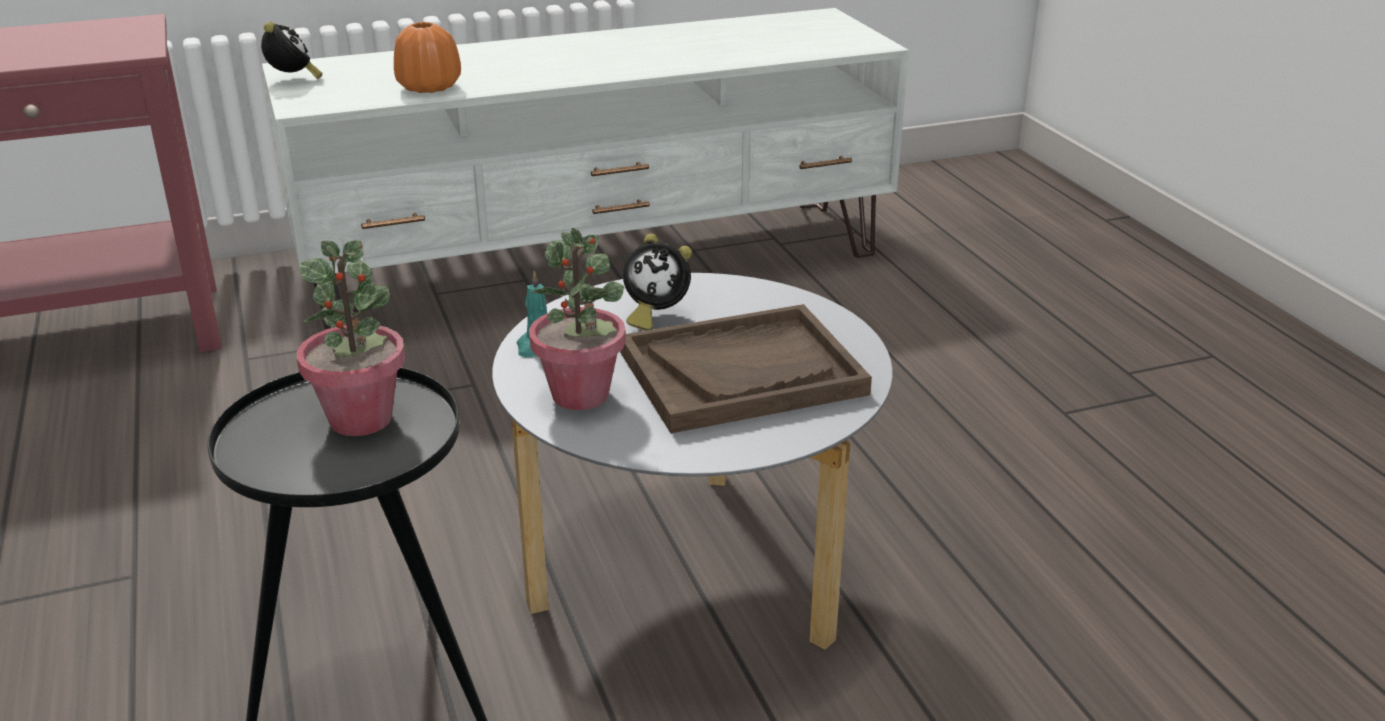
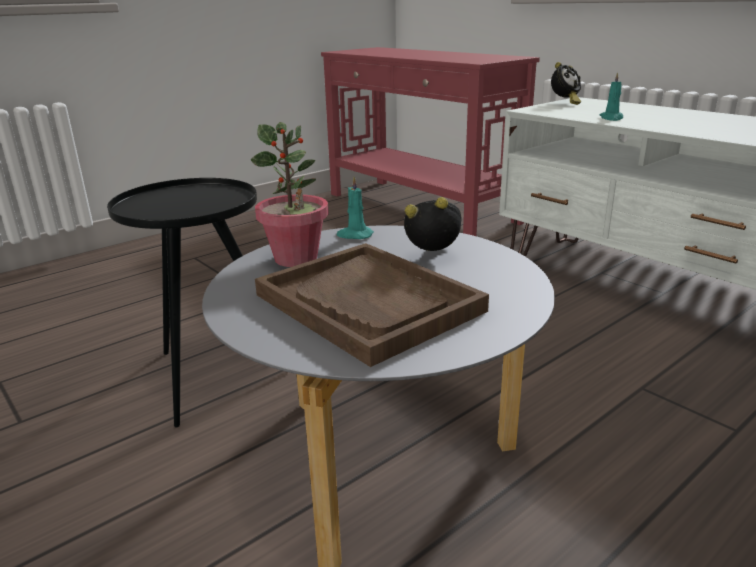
camera: 70 degrees right, 5 degrees down
(361, 419) = (201, 204): potted plant -> none
(429, 88) = (611, 118): orange vase -> turquoise candle
(655, 315) = (434, 257): alarm clock -> alarm clock turned 105 degrees clockwise

